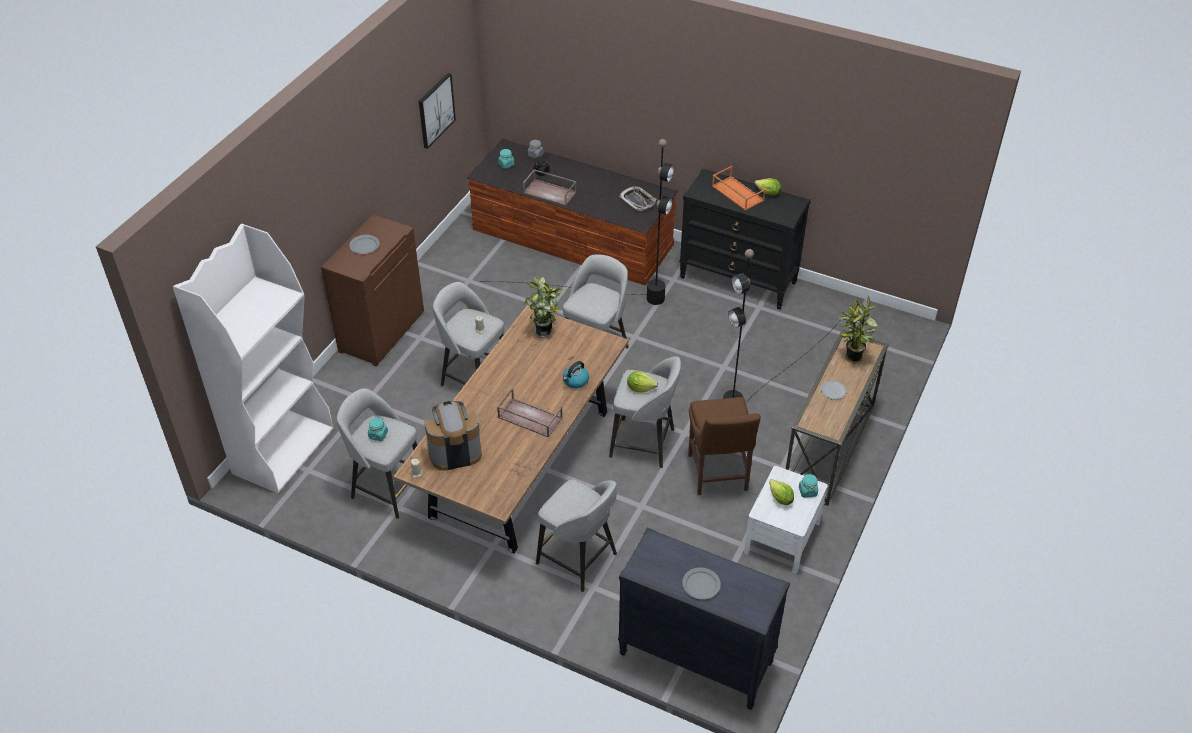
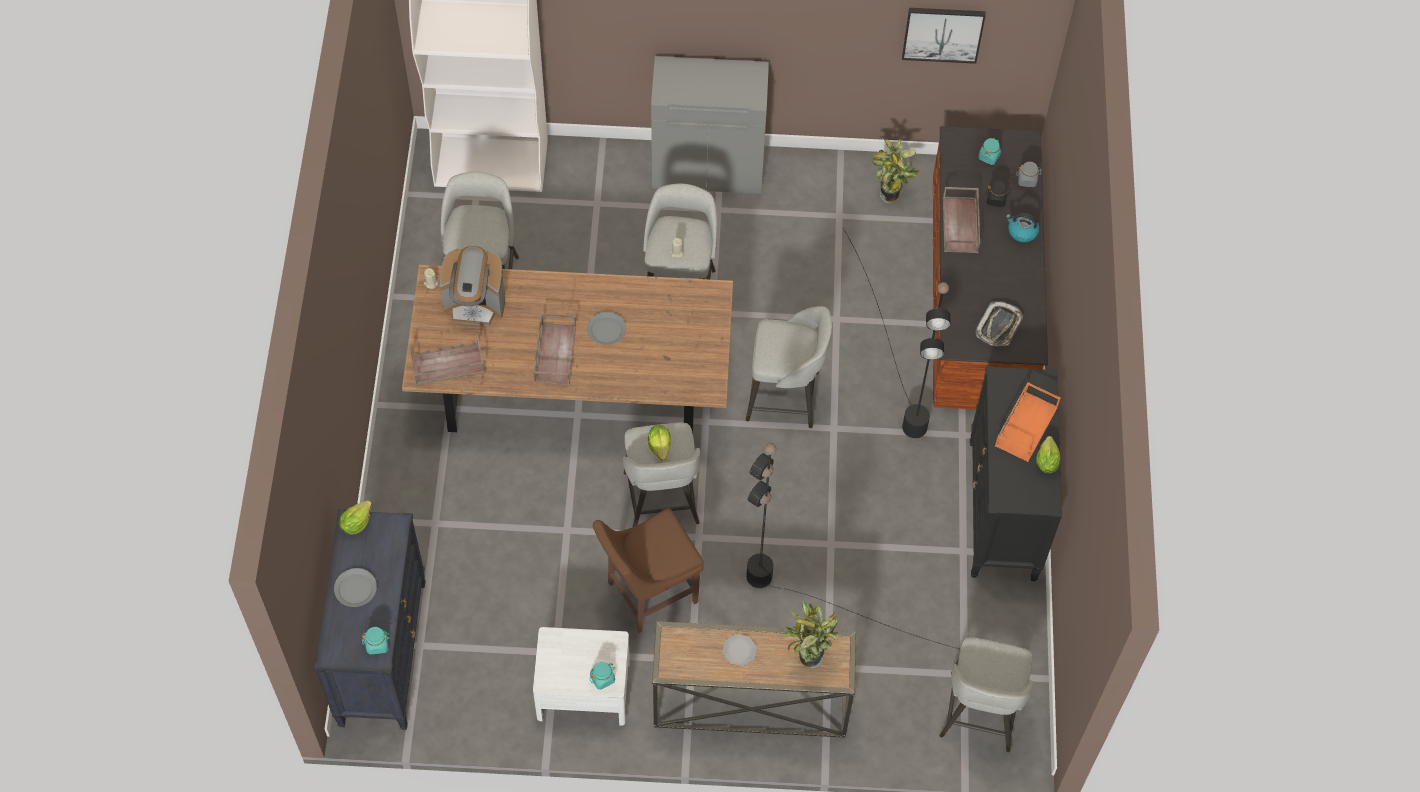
camera: 65 degrees right, 15 degrees up
(364, 246) = (709, 79): grey plate -> grey plate (606, 329)
(378, 435) = (476, 227): turquoise jar -> turquoise jar (377, 644)
(381, 331) = (708, 167): brown cabinet -> grey cabinet
(454, 451) = (475, 304): coffee machine -> coffee machine turned 135 degrees clockwise
(500, 485) = (447, 364): none -> brown tray
(545, 332) = (696, 317): potted plant -> potted plant (890, 198)
(575, 381) = (631, 376): kettle -> kettle (1021, 231)
(578, 560) = (465, 496): grey stool -> grey stool (979, 714)
(780, 499) = (578, 653): lettuce -> lettuce (356, 523)

